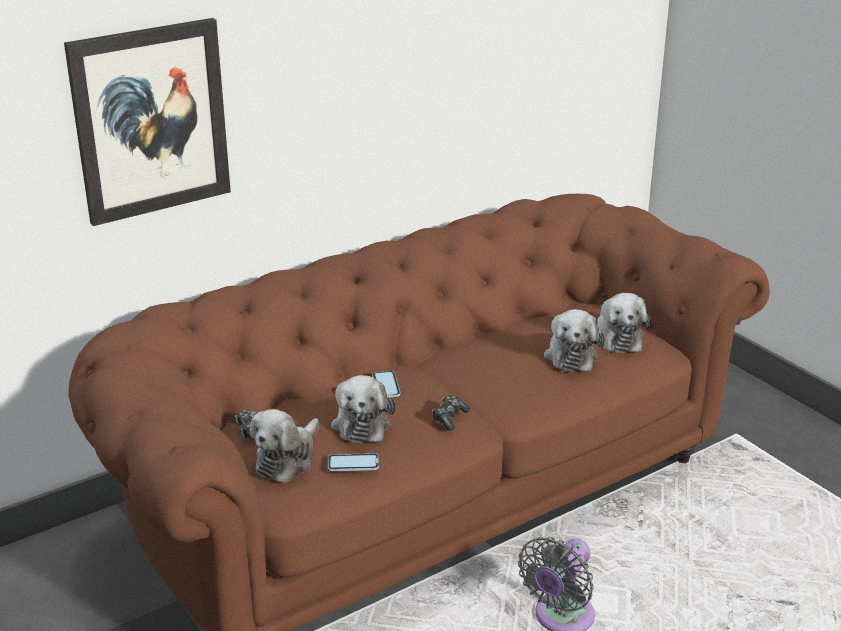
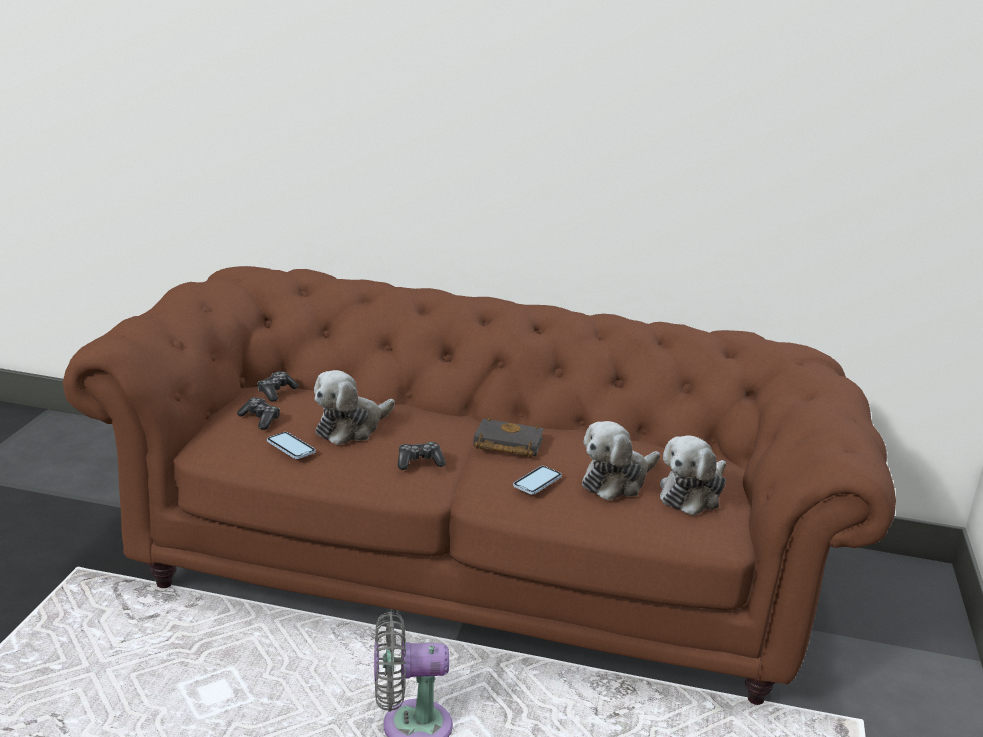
camera: 45 degrees right, 5 degrees down
(151, 121) = (353, 102): picture -> none
(287, 459) = (260, 419): plush toy -> game controller
(386, 386) = (419, 417): phone -> phone (537, 482)
(470, 370) = (505, 444): none -> black book

